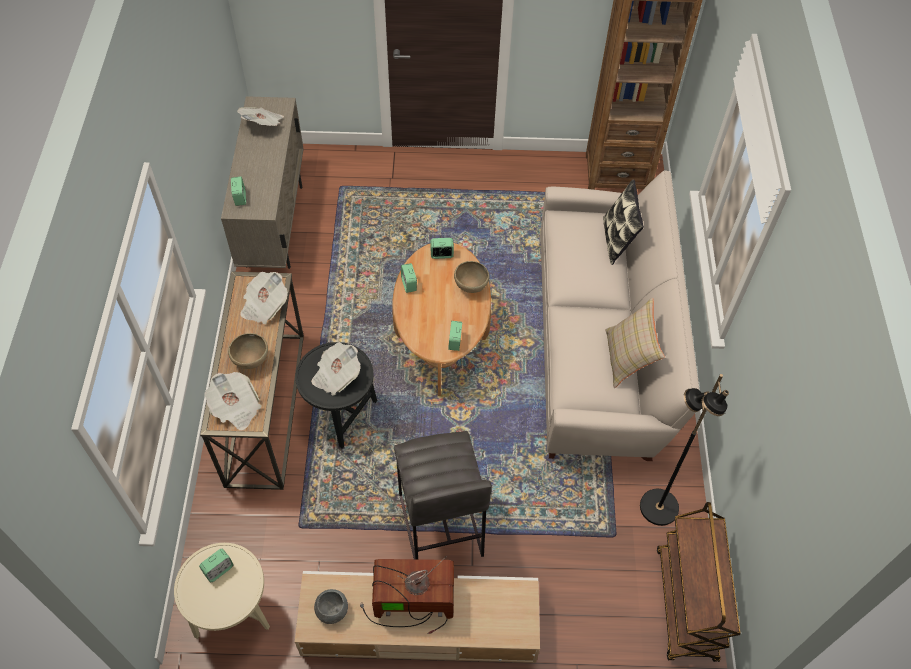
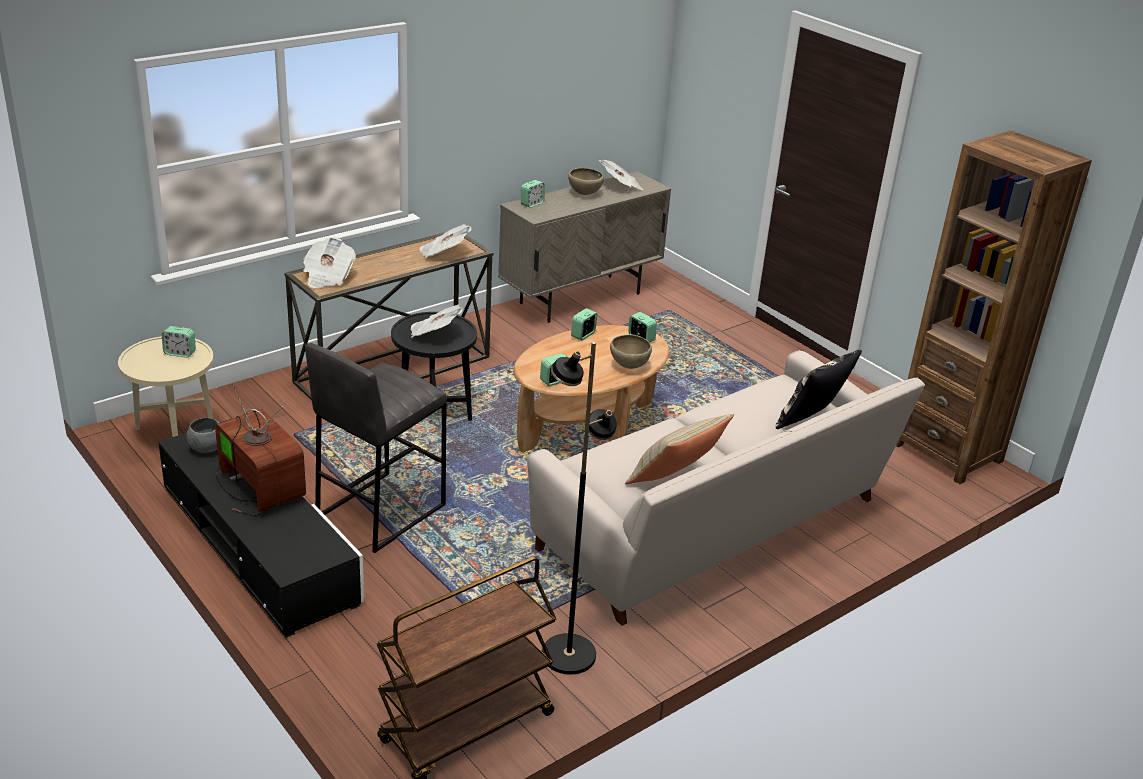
camera: 50 degrees right, 25 degrees down
(251, 361) = (382, 267): brown bowl -> brown bowl (584, 194)
(419, 625) = (259, 544): beige tv stand -> black tv stand

